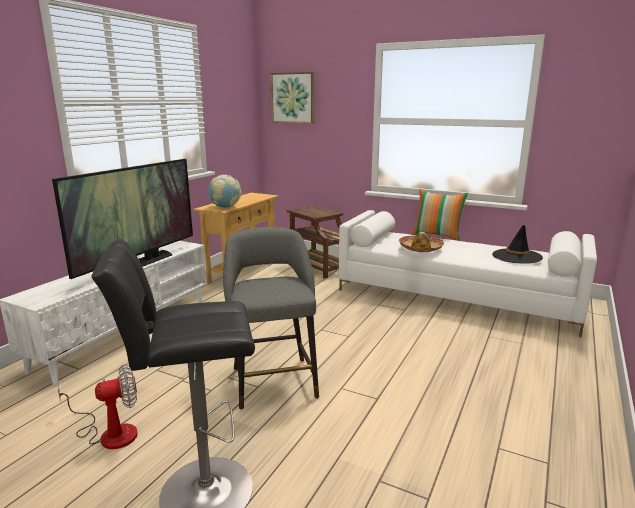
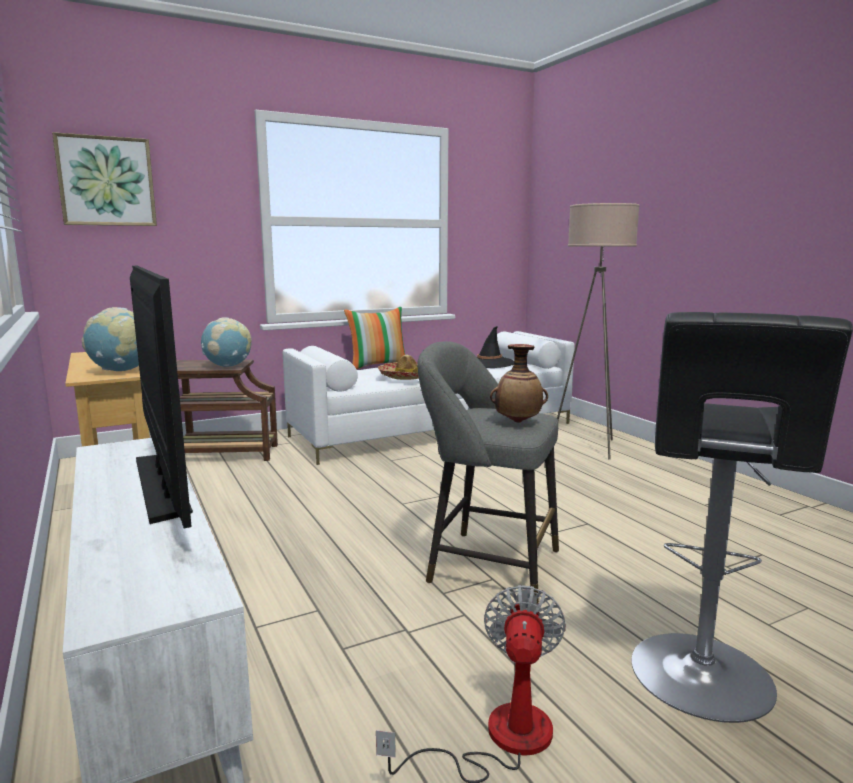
camera: 55 degrees left, 5 degrees down
(266, 292) = (518, 422): none -> vase
(317, 214) = (228, 366): none -> globe
(539, 361) = (590, 447): none -> beige floor lamp

